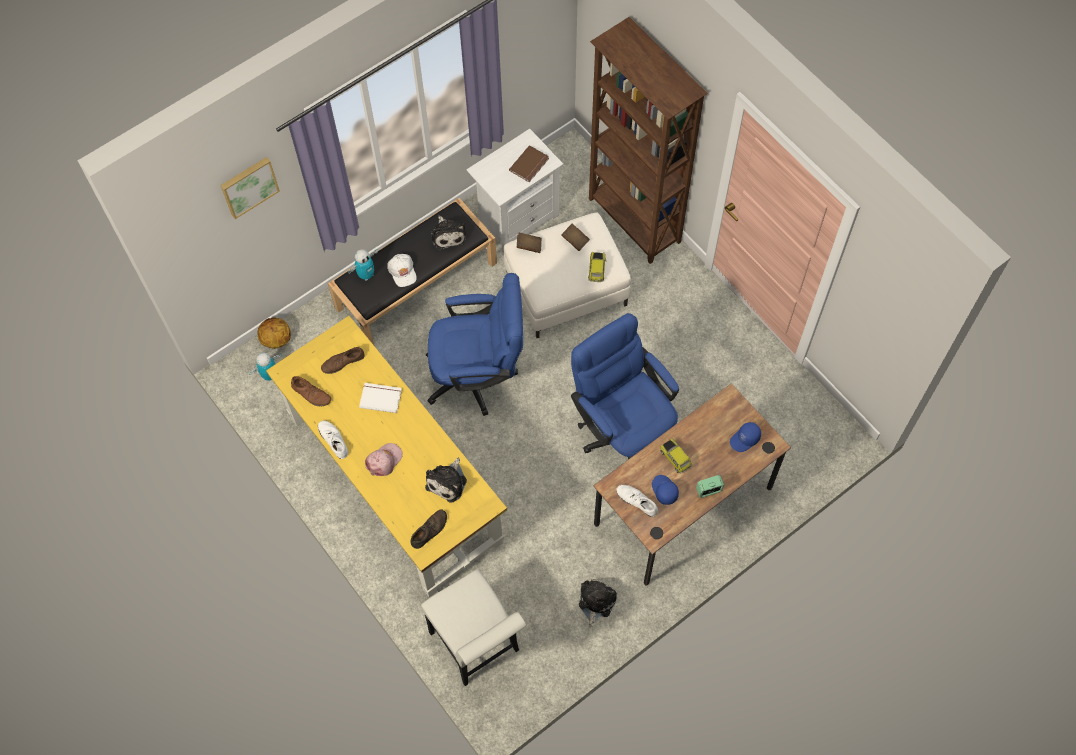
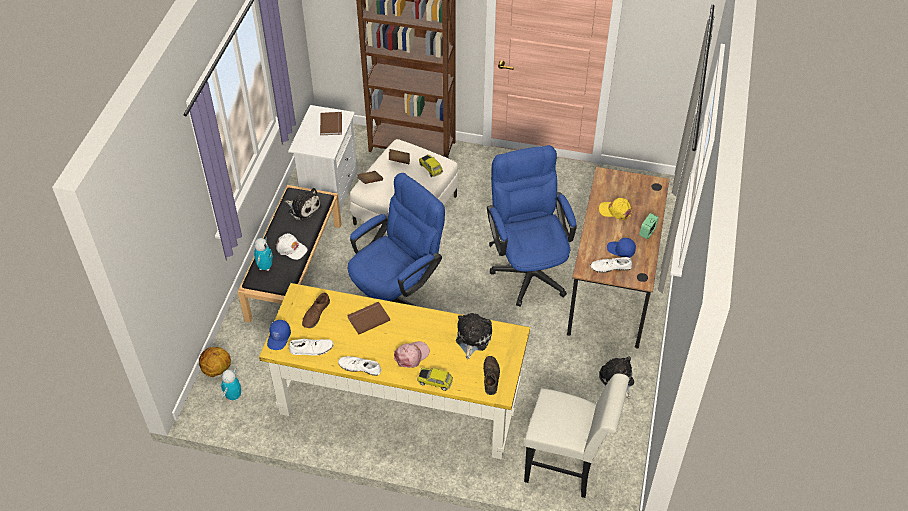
camera: 40 degrees left, 15 degrees down
(248, 186) = (170, 193): picture -> none
(311, 394) = (311, 349): brown shoe -> white shoe
(380, 397) = (368, 318): white book -> brown book
(384, 460) = (412, 355): pink cap -> pink cap turned 45 degrees clockwise
(448, 482) = (472, 338): plush toy -> plush toy turned 150 degrees counterclockwise
(623, 430) = (528, 268): blue office chair -> blue office chair turned 60 degrees clockwise
(676, 458) = (607, 227): toy car -> toy car (435, 381)
(701, 445) = (615, 211): none -> yellow cap
(745, 439) = (638, 191): blue cap -> blue cap (279, 338)

